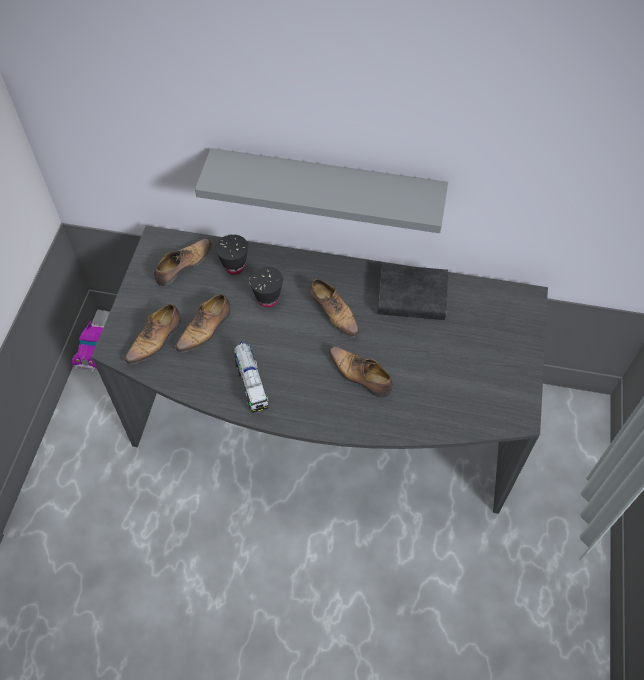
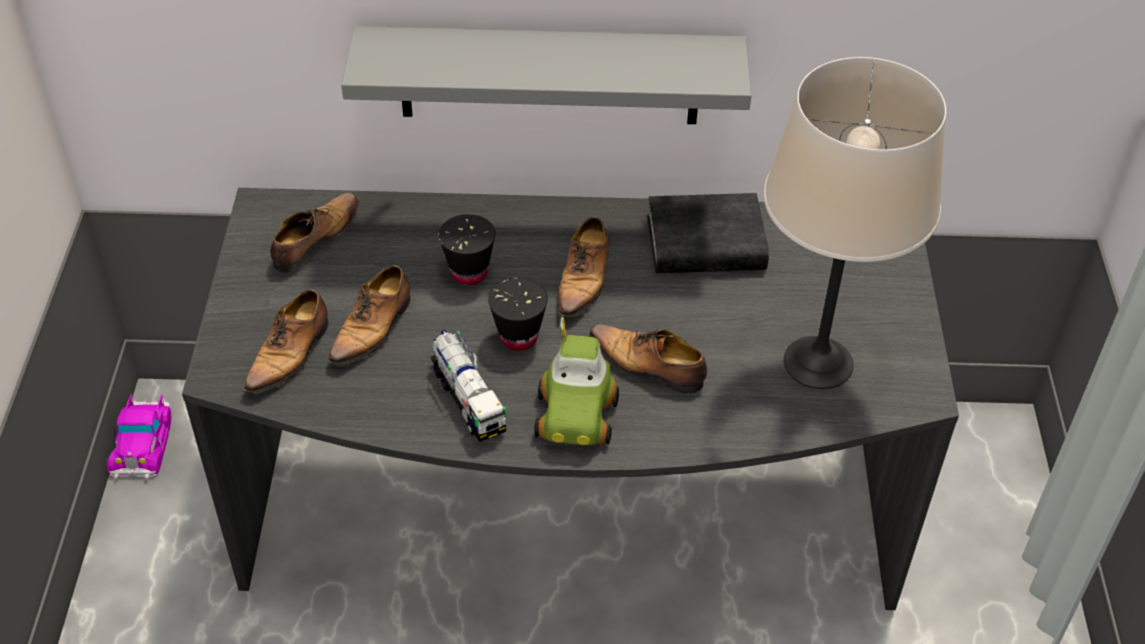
camera: 10 degrees left, 10 degrees down
(234, 266) = (403, 231): black cup -> black cup (518, 337)
(312, 403) = (577, 416): none -> toy car
(334, 313) = (584, 280): shoe -> shoe turned 60 degrees clockwise
(462, 387) = (817, 362): none -> beige table lamp

